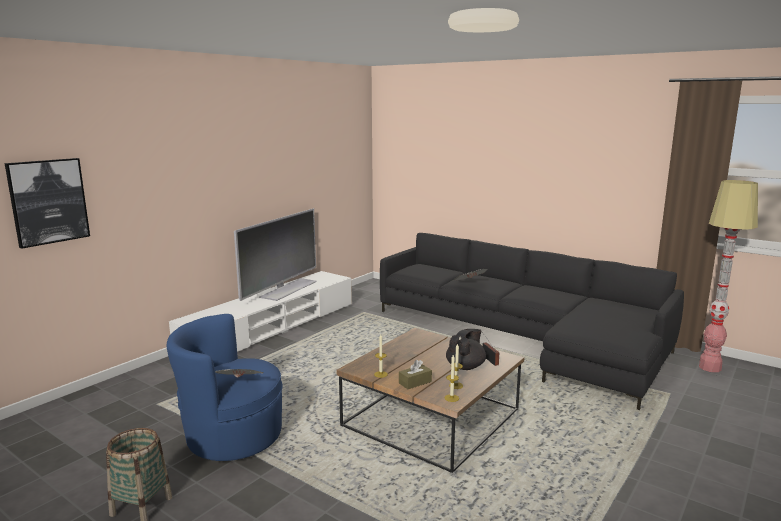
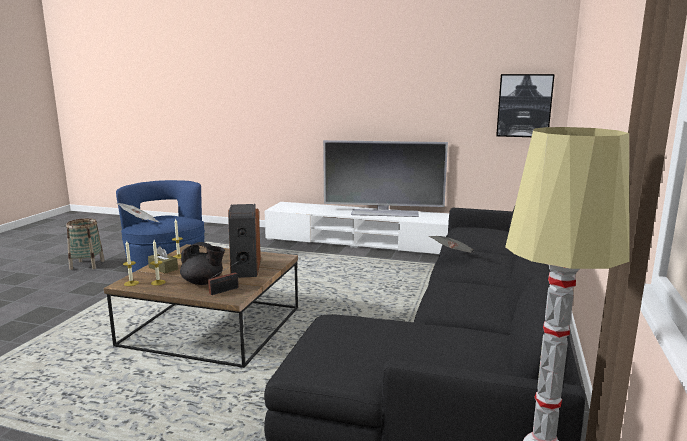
camera: 70 degrees right, 0 degrees up
(48, 201) = (210, 95): picture -> picture (524, 105)
(437, 348) = (245, 268): none -> speaker

